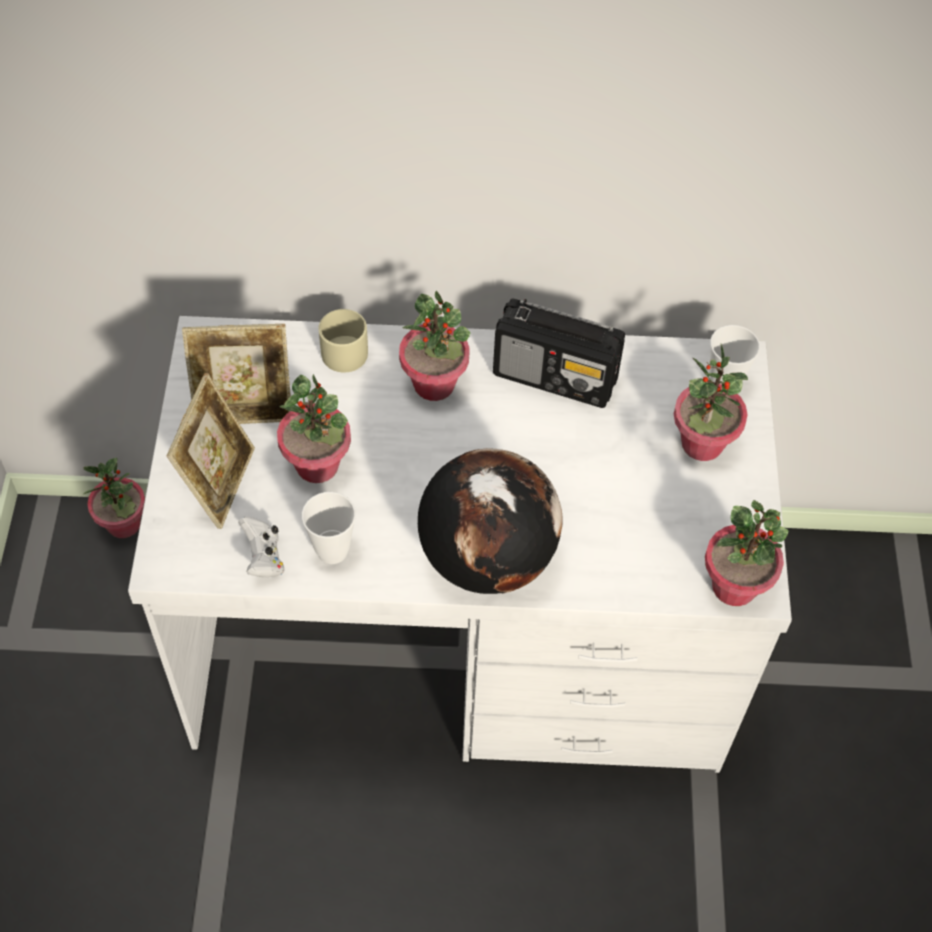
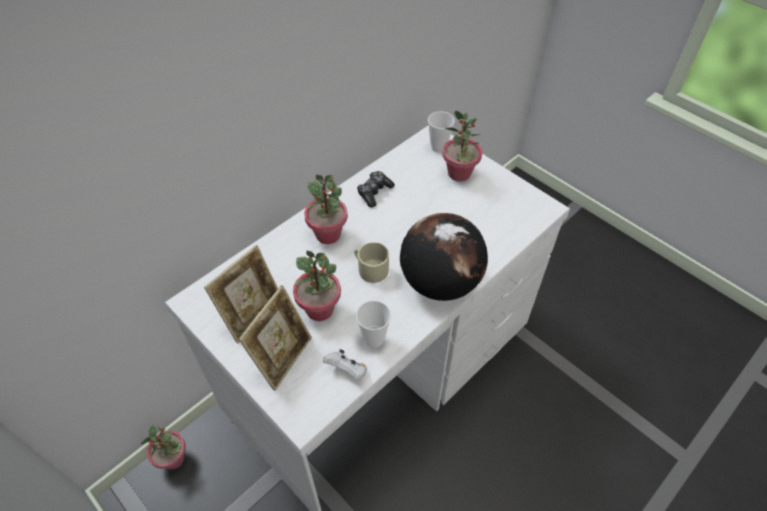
camera: 45 degrees left, 5 degrees down
(219, 483) = (283, 357): picture frame -> picture frame turned 60 degrees clockwise
(344, 348) = (268, 252): beige mug -> beige mug (370, 268)
(556, 377) = (374, 192): radio -> game controller
(734, 586) = (537, 213): potted plant -> none

